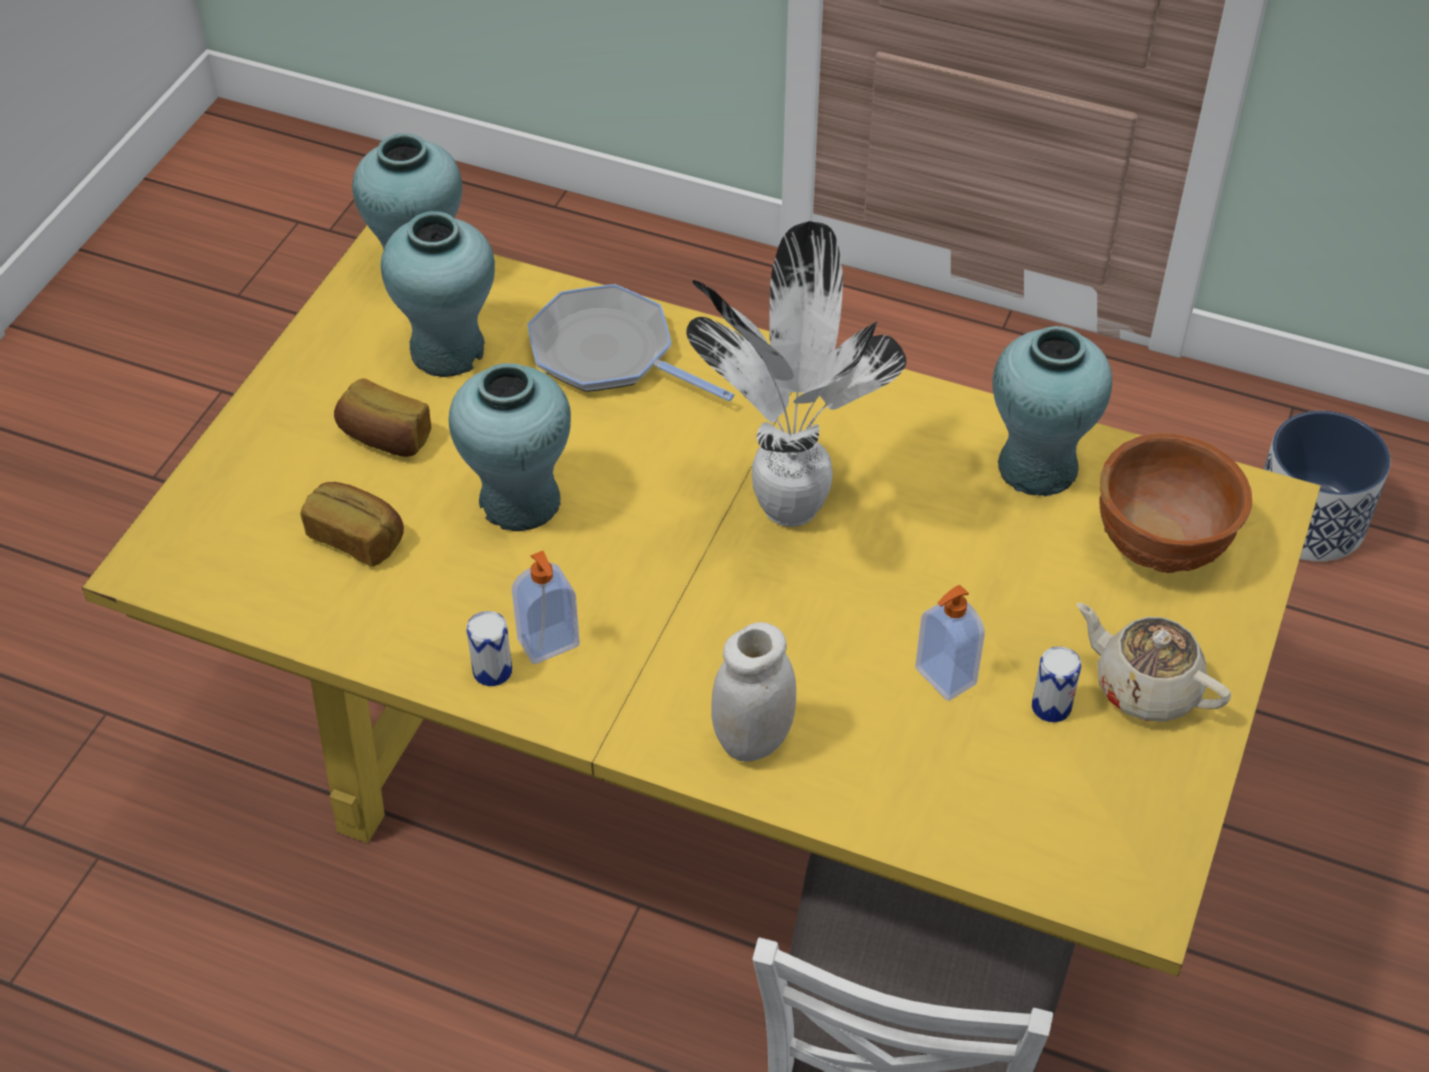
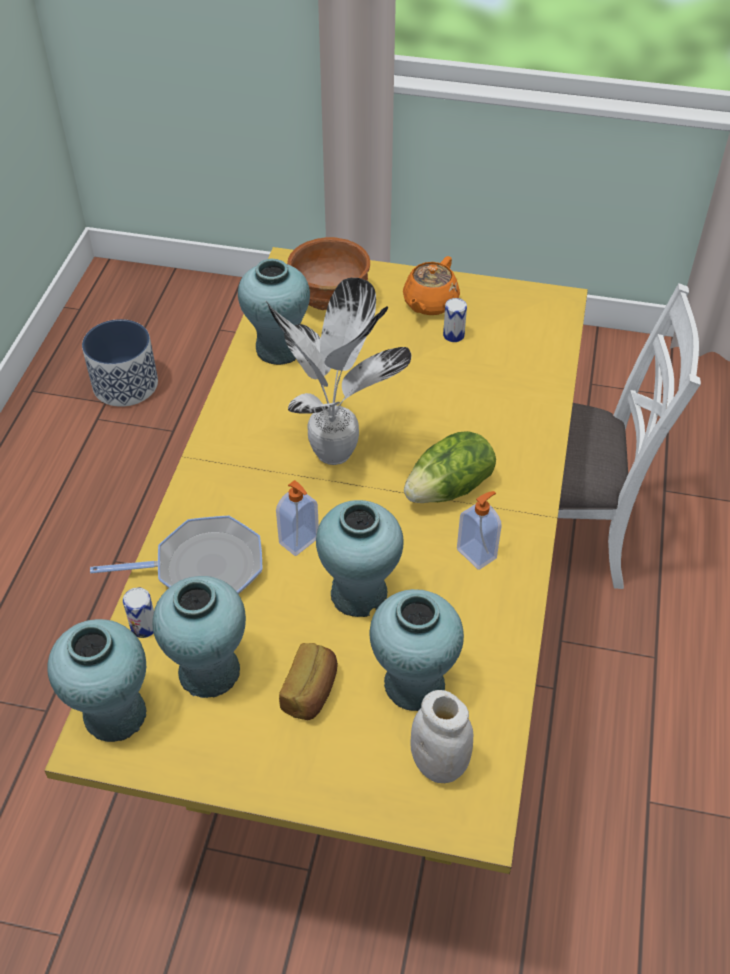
camera: 100 degrees left, 0 degrees up
(357, 537) = (414, 684): bread -> turquoise vase
(492, 671) = (507, 579): can -> can (144, 627)
(609, 354) = (203, 567): frying pan -> frying pan turned 120 degrees counterclockwise
(684, 635) = (450, 489): none -> lettuce
(753, 739) = (516, 448): white jar -> white jar (439, 764)
(943, 677) = (447, 376): soap dispenser -> soap dispenser (300, 541)
(1145, 687) = (429, 303): beige teapot -> orange teapot

